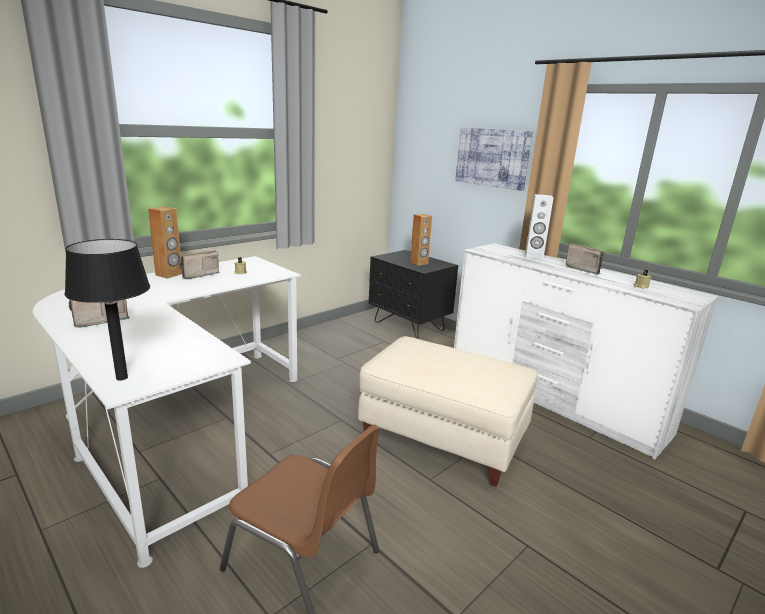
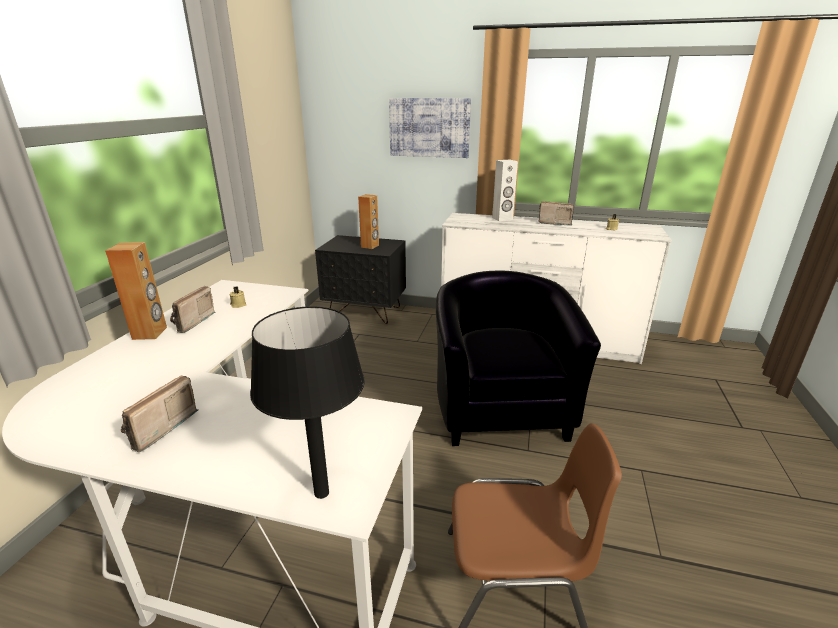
camera: 30 degrees left, 5 degrees up
(443, 438) = (500, 408): beige ottoman -> black armchair

